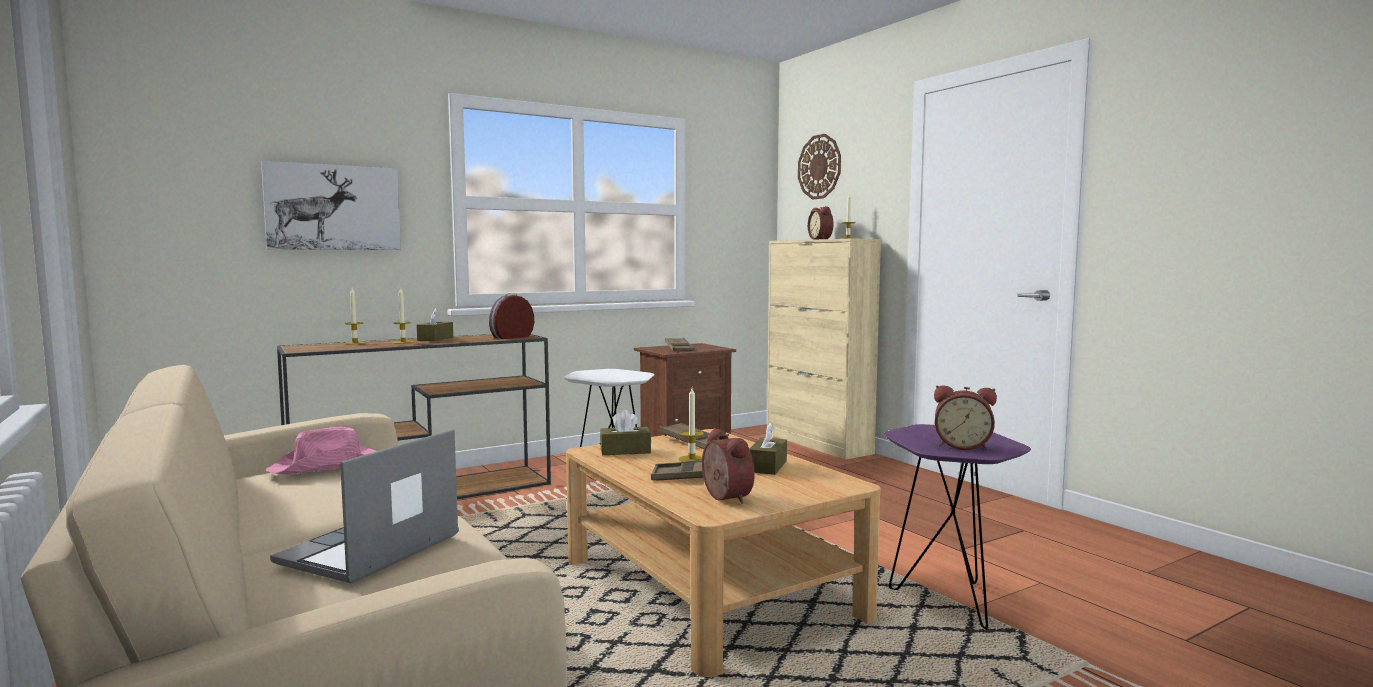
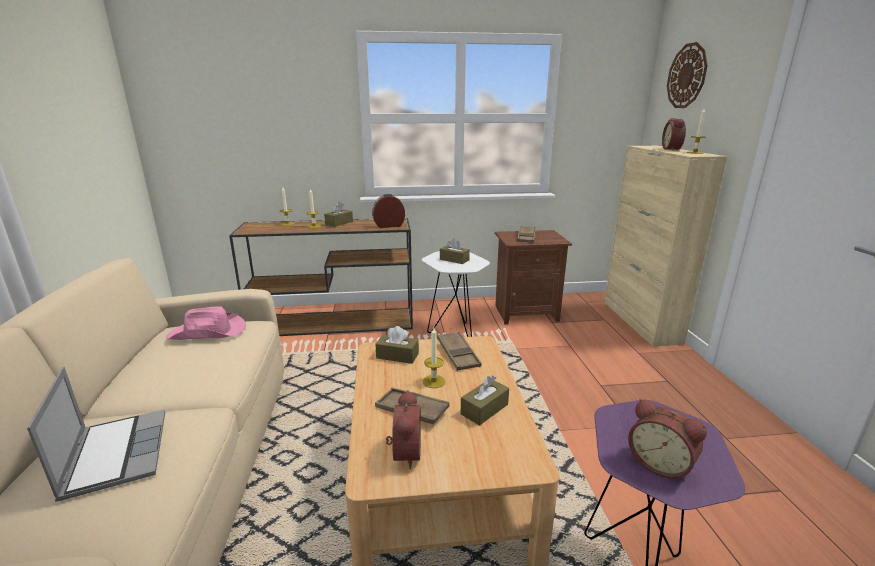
camera: 25 degrees right, 15 degrees up
(333, 207) = (279, 126): picture -> none
(370, 551) = (115, 453): laptop -> laptop turned 105 degrees clockwise
(607, 374) = (454, 260): none -> brown tissue box

